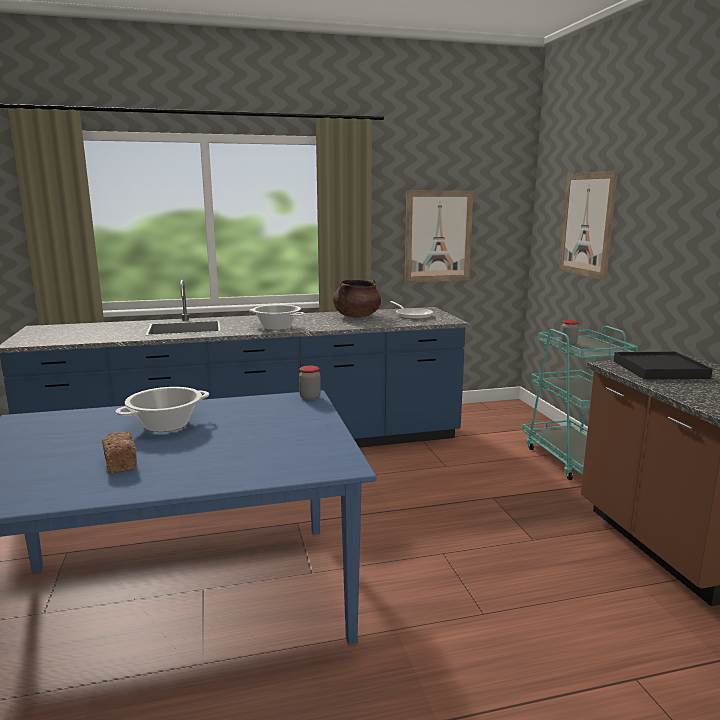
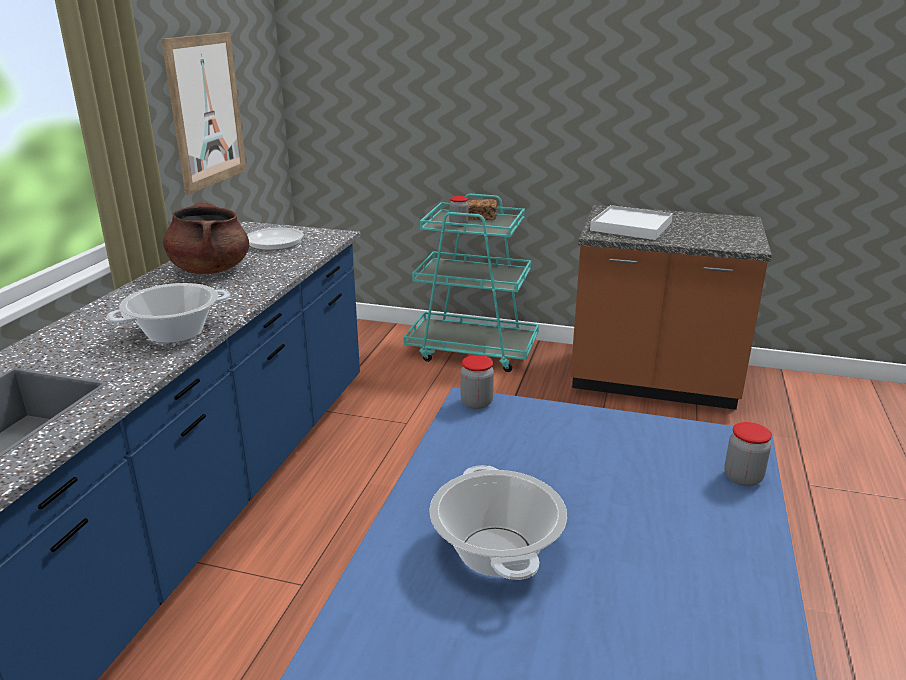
camera: 60 degrees left, 10 degrees up
(120, 462) = (646, 628): bread -> bread (479, 217)
(293, 471) = (742, 478): none -> jar
(587, 224) = (403, 74): picture -> none
(659, 369) = (631, 226): black tray -> white tray

